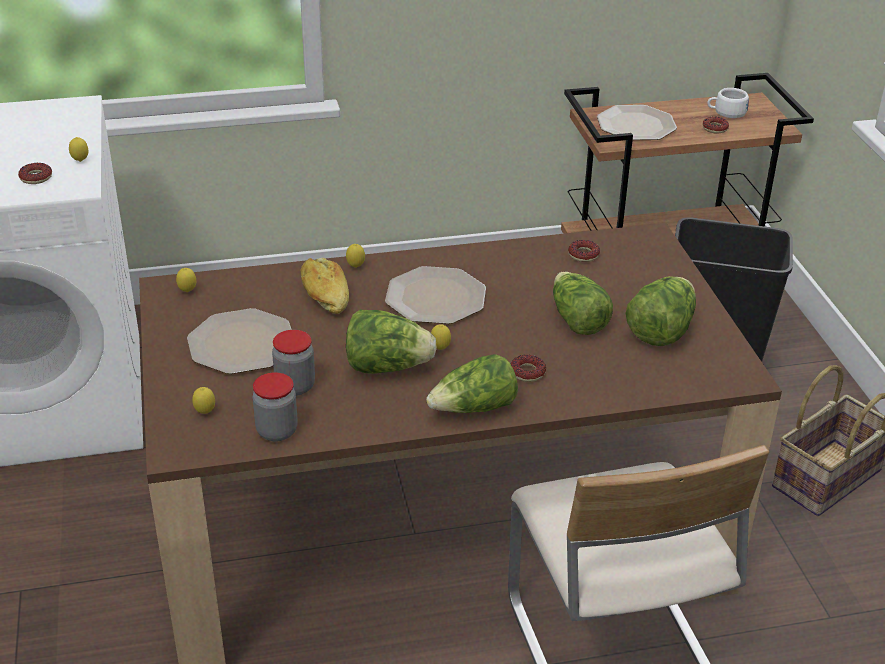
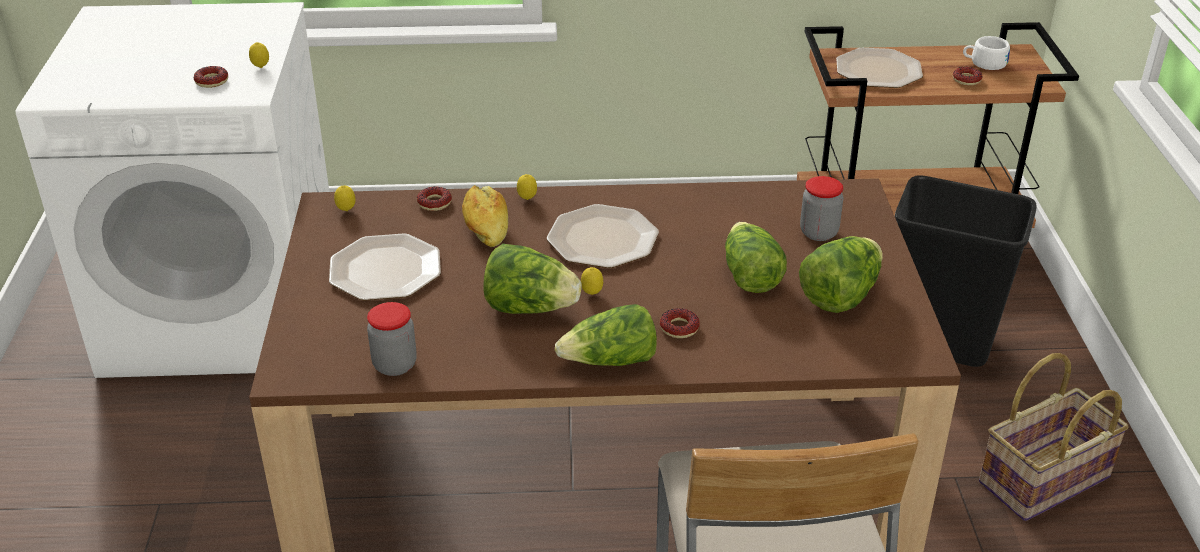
camera: 10 degrees right, 0 degrees up
(205, 413) = (327, 338): lemon -> none
(295, 386) = (427, 319): jar -> jar (818, 233)
(583, 255) = (776, 206): donut -> donut (434, 203)

